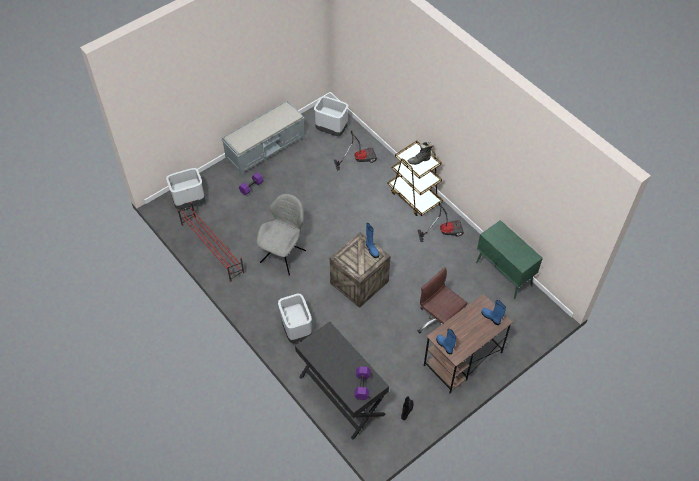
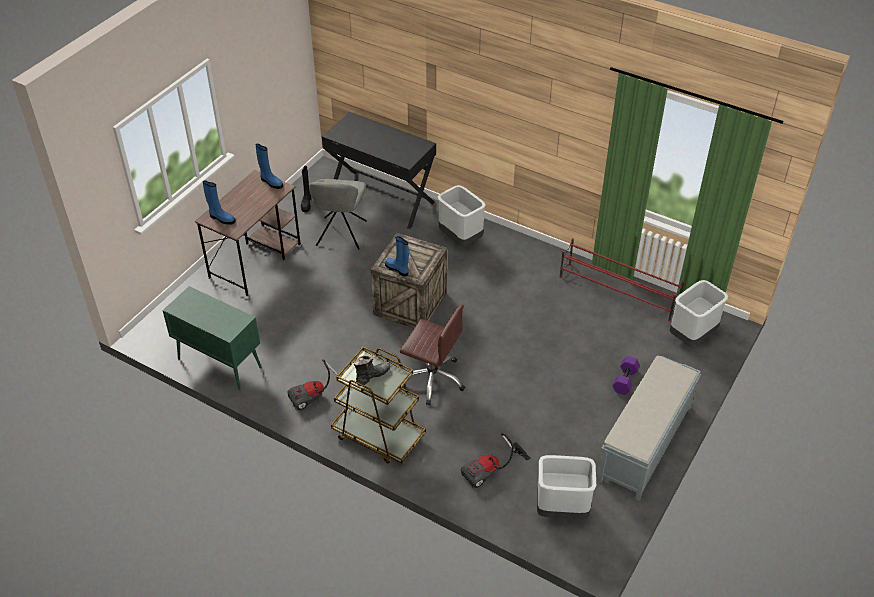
camera: 160 degrees right, 10 degrees down
(284, 255) = (523, 308): grey chair -> grey chair (341, 235)
(362, 386) = (348, 130): purple dumbbell -> none
(439, 322) = (293, 288): brown office chair -> brown office chair (432, 378)

